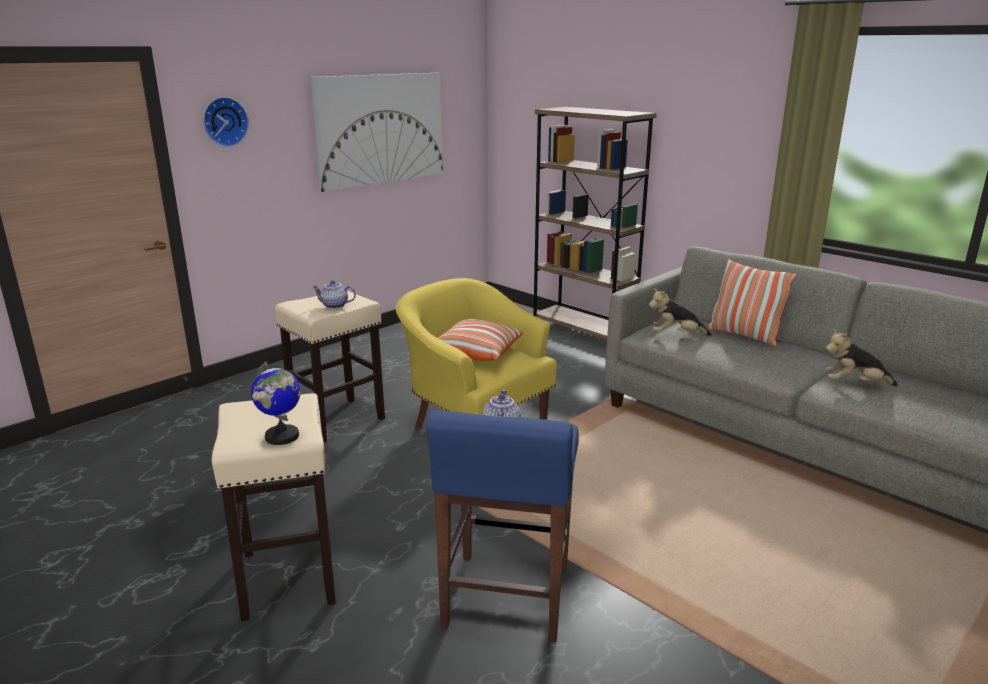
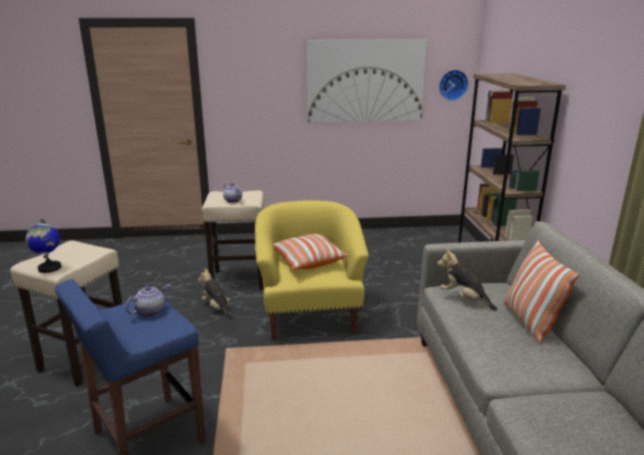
camera: 40 degrees right, 0 degrees up
(224, 121) = (239, 68): wall clock -> wall clock (452, 85)
(854, 384) = (555, 414): plush toy -> plush toy (217, 308)

